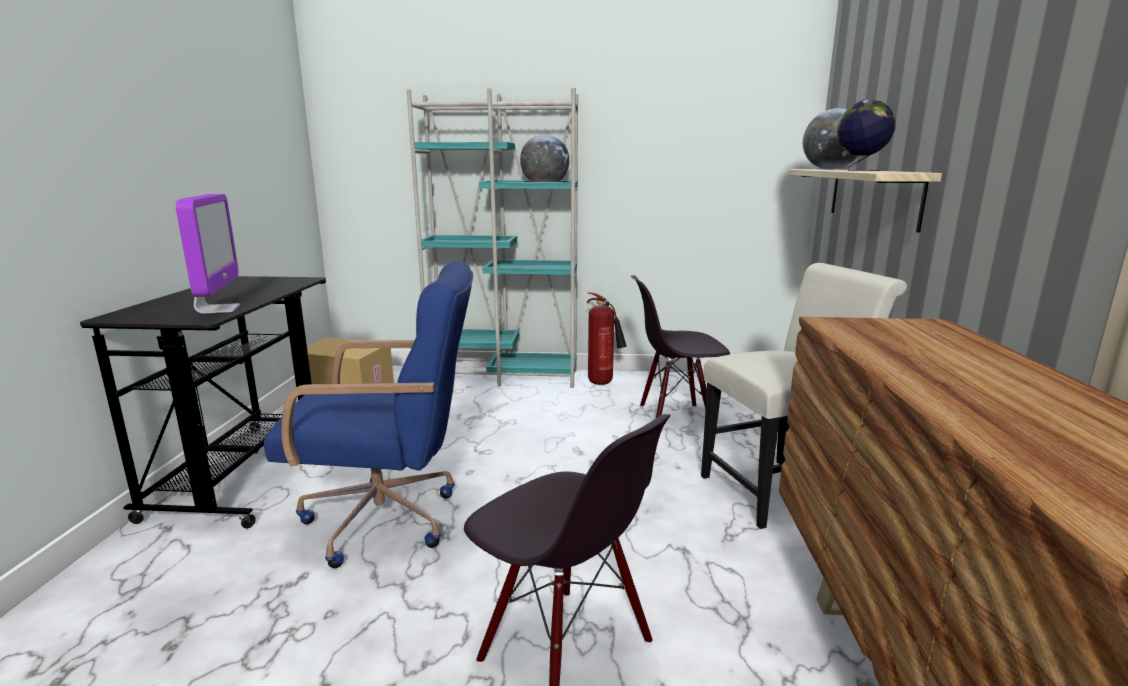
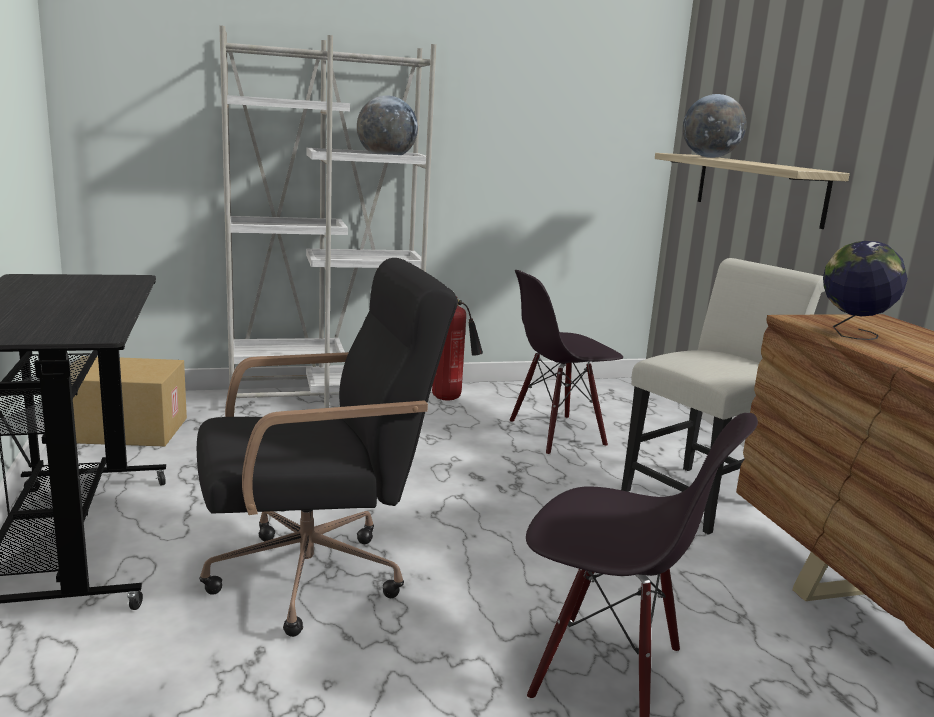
camera: 20 degrees left, 0 degrees up
(218, 309) = (90, 322): monitor -> none
(390, 521) = (318, 577): blue office chair -> black office chair
(504, 377) = (325, 398): turquoise bookcase -> white bookcase
(859, 170) = (758, 163): globe -> globe (852, 335)

